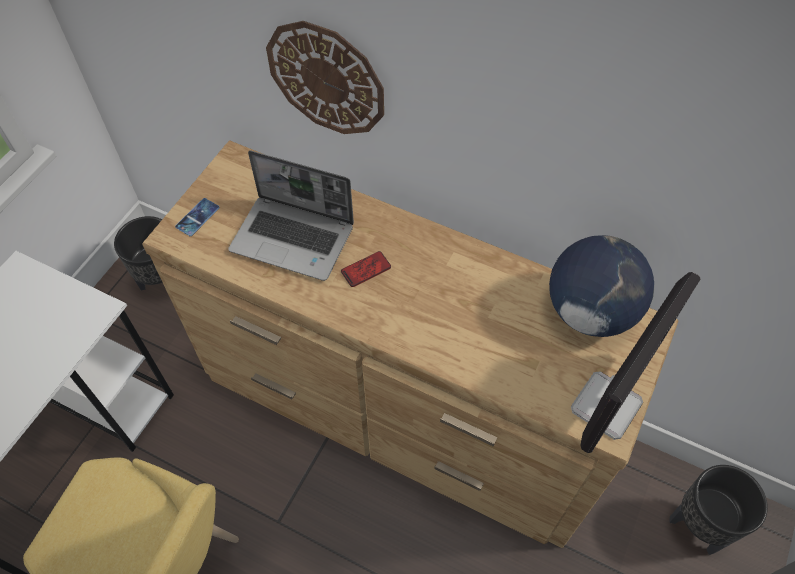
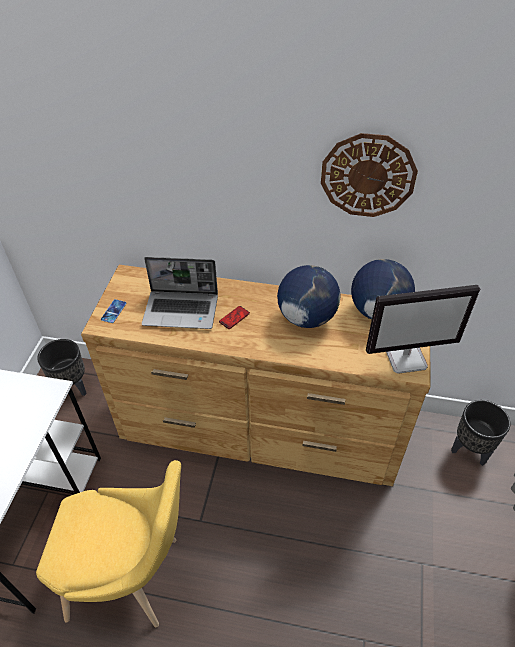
camera: 15 degrees left, 10 degrees down
(326, 79) = (187, 202): wall clock -> wall clock (368, 176)
(474, 295) = (306, 317): none -> globe
(606, 404) = (406, 358): monitor -> monitor turned 60 degrees clockwise

